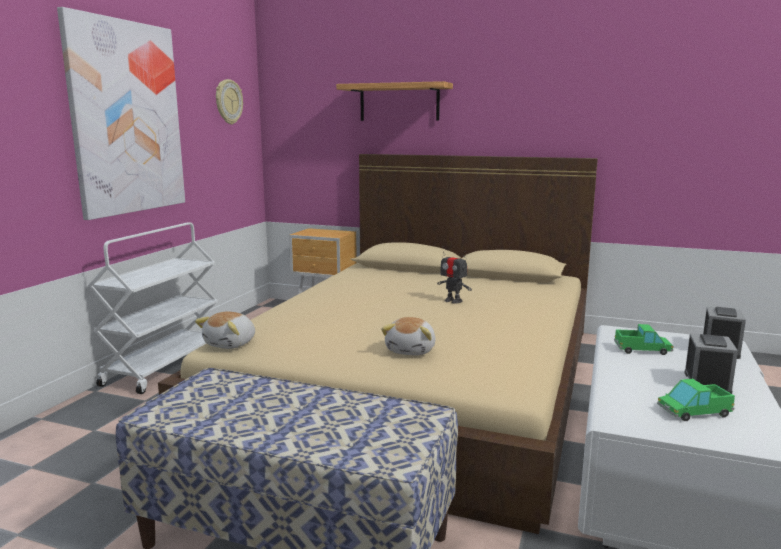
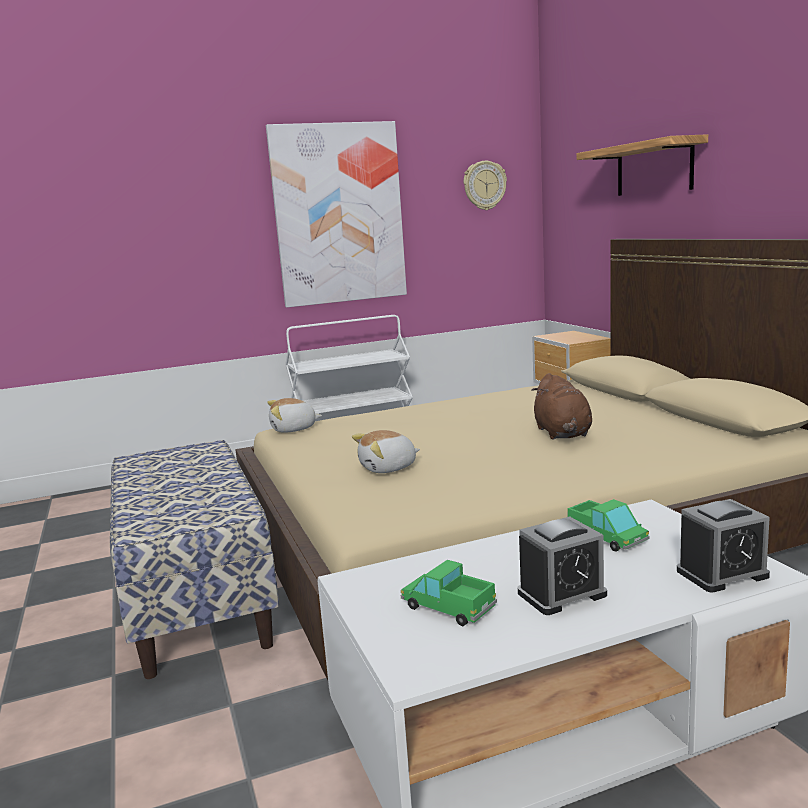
camera: 50 degrees right, 0 degrees up
(453, 301) = (562, 434): toy robot -> brown plush toy

